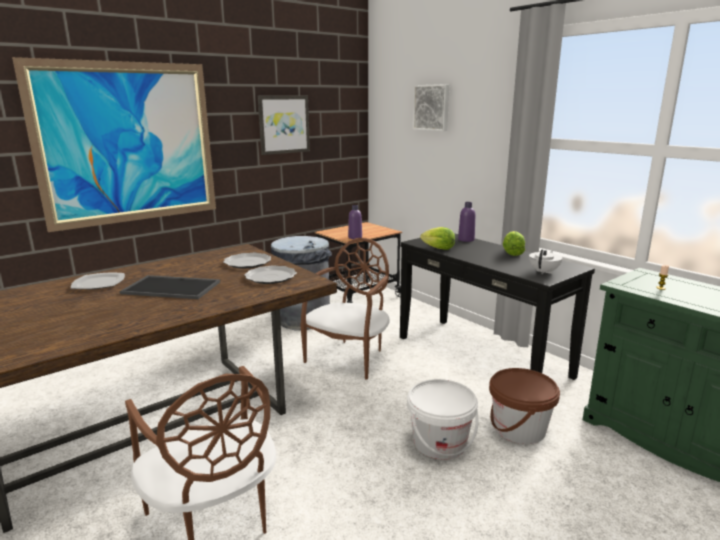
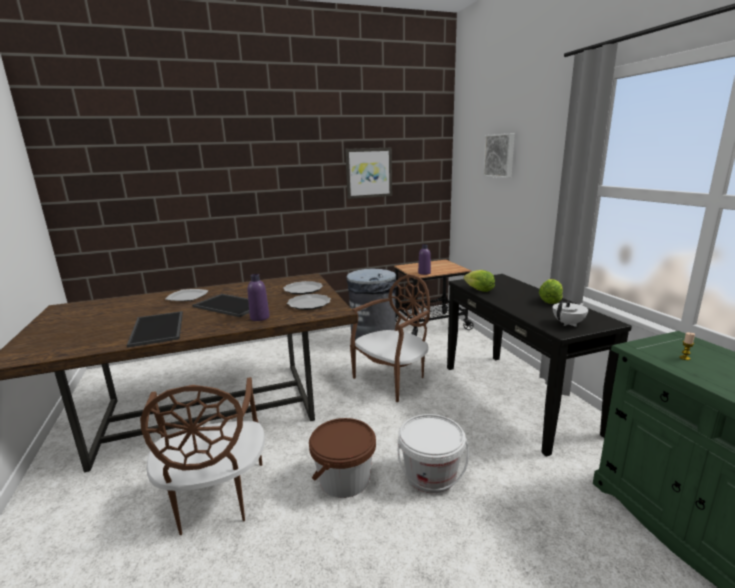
camera: 20 degrees right, 0 degrees up
(99, 323) = (158, 329): none -> tray
(128, 144) = (237, 189): picture -> none
(466, 239) = (514, 283): purple bottle -> purple bottle (260, 317)
(519, 428) = (517, 478): brown bucket -> brown bucket (344, 479)

